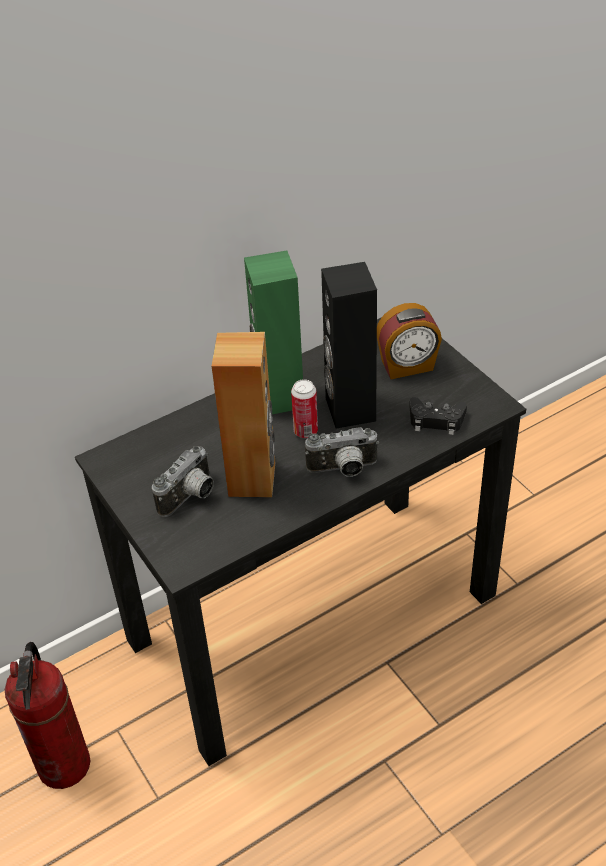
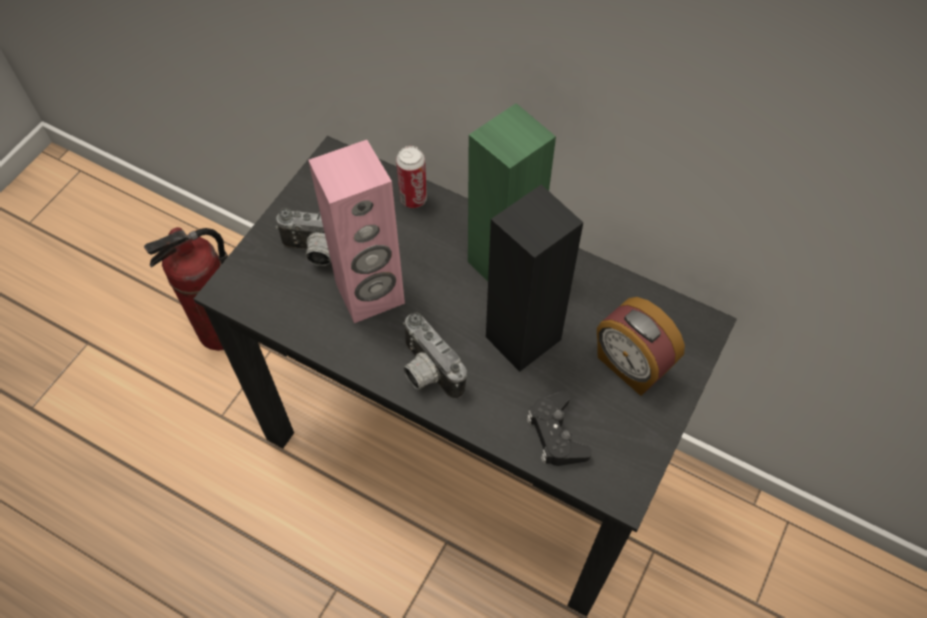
camera: 60 degrees right, 15 degrees up
(253, 479) = (370, 294): brown speaker -> pink speaker
(305, 431) = (465, 310): can -> can (413, 199)

